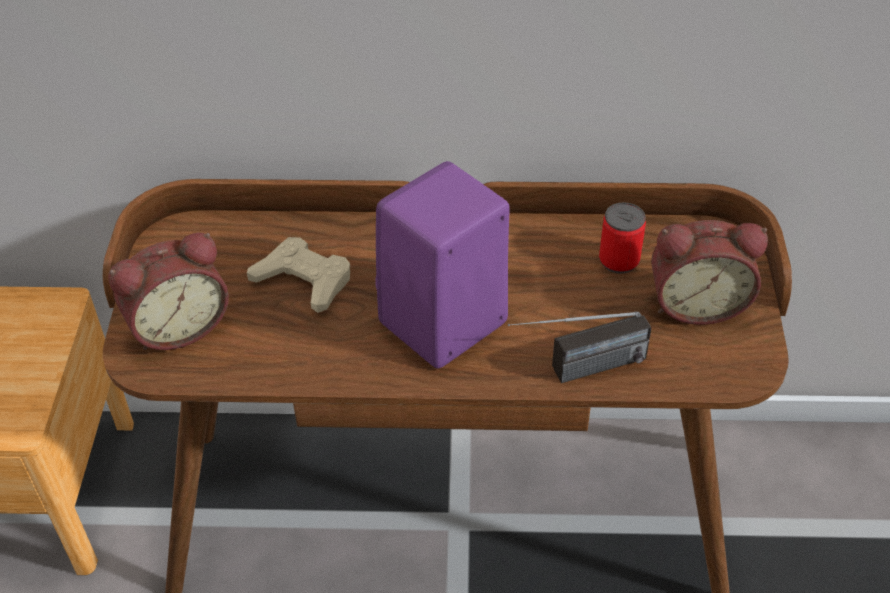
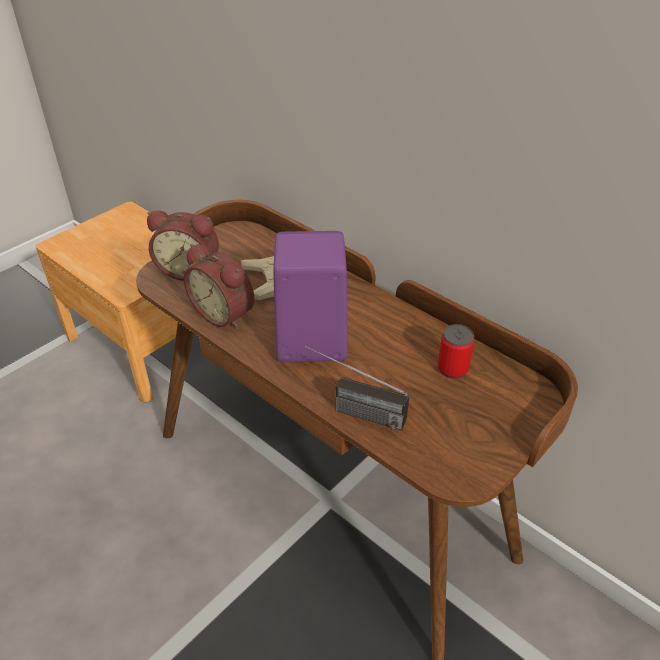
camera: 40 degrees right, 5 degrees down
(696, 303) = (474, 420): alarm clock -> alarm clock (225, 313)

